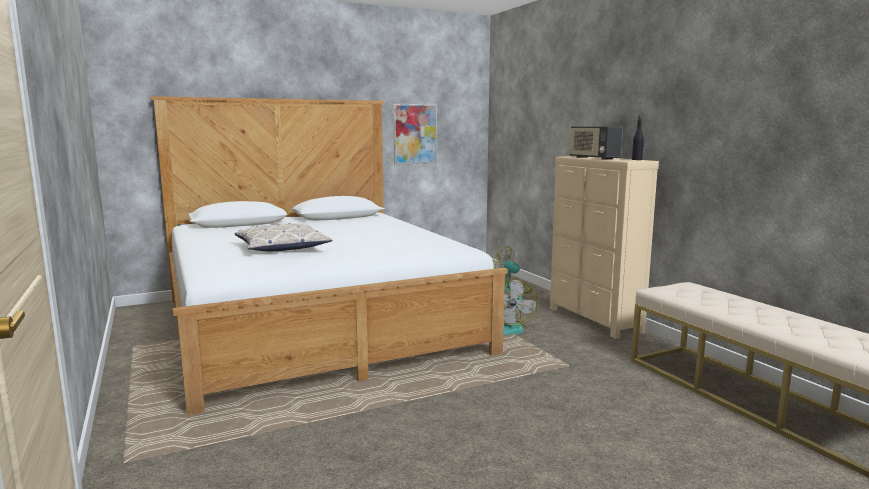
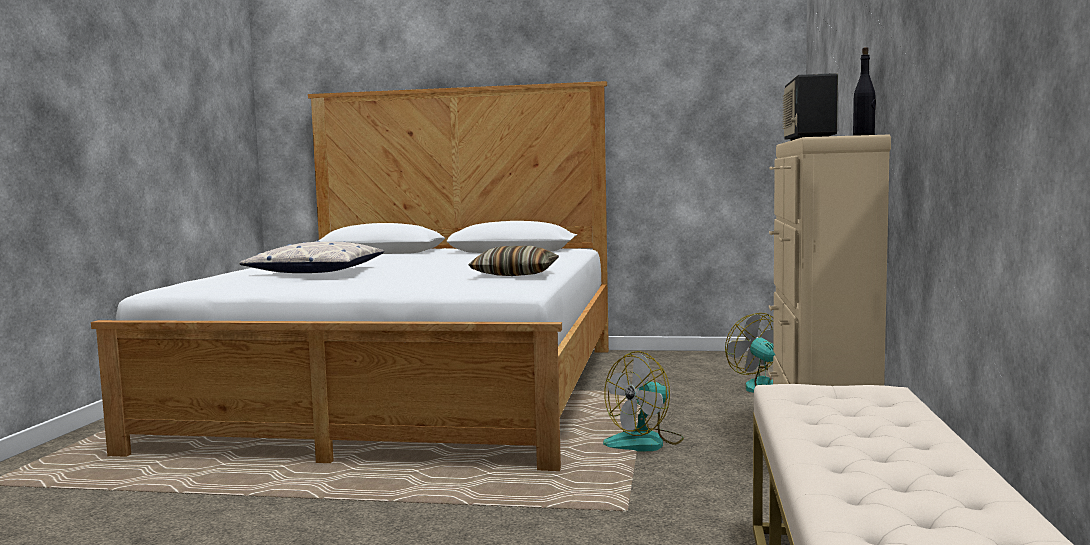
camera: 35 degrees right, 5 degrees down
(414, 134) = (665, 130): picture -> none
(424, 238) = (515, 274): none -> pillow

